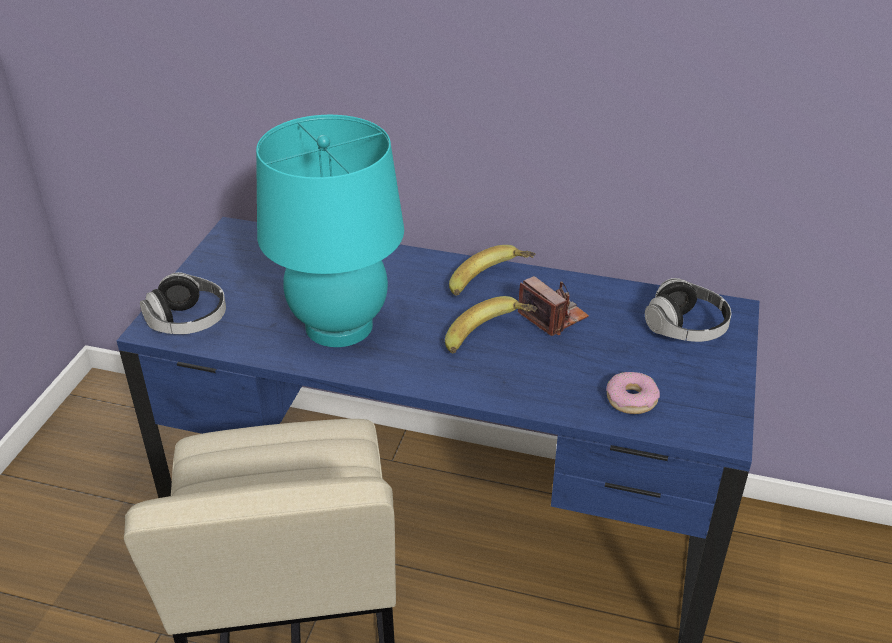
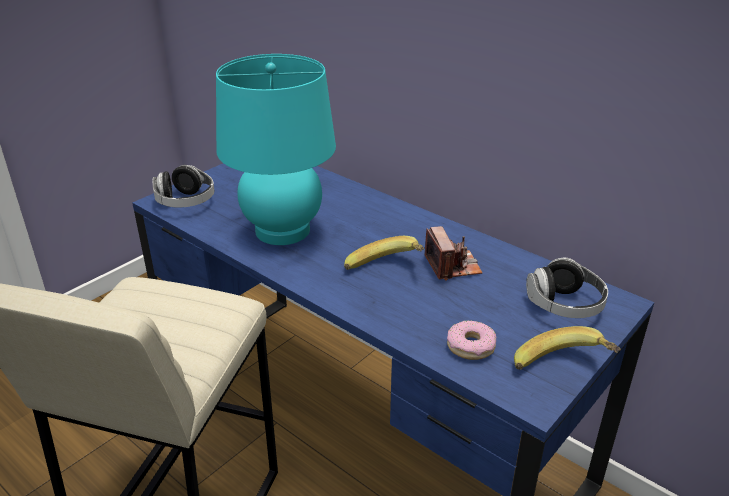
camera: 25 degrees right, 5 degrees down
(491, 286) = (419, 232): banana -> banana (563, 369)

